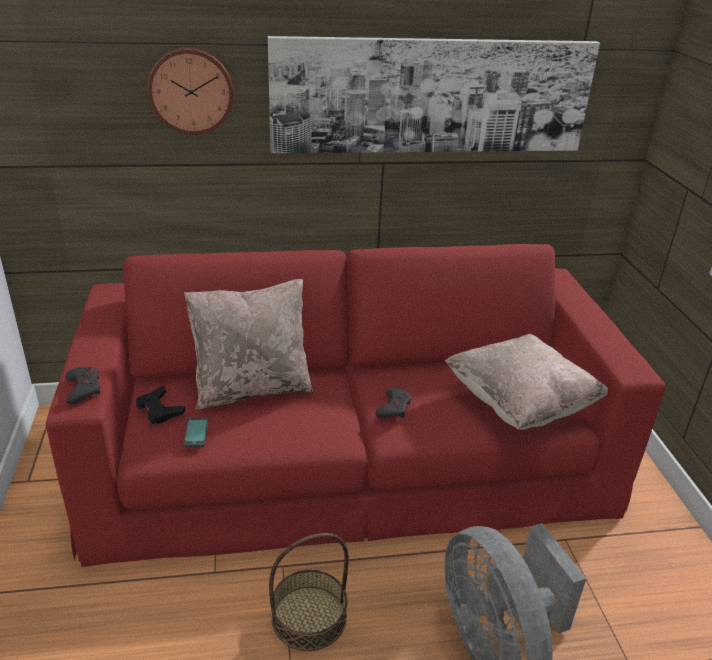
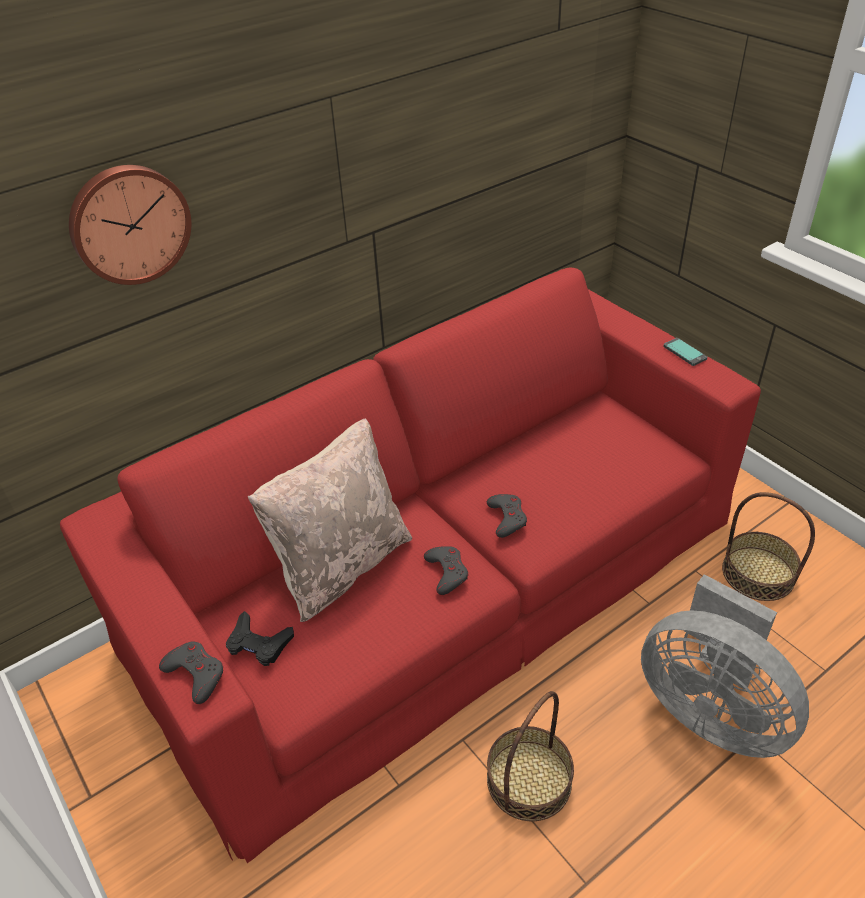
camera: 25 degrees left, 10 degrees up
(196, 433) = (327, 652): phone -> phone (685, 352)
(319, 422) = (447, 572): none -> grey game controller
(432, 96) = (416, 135): picture -> none
(519, 404) = (619, 458): beige pillow -> none
(623, 566) = (757, 573): none -> basket

